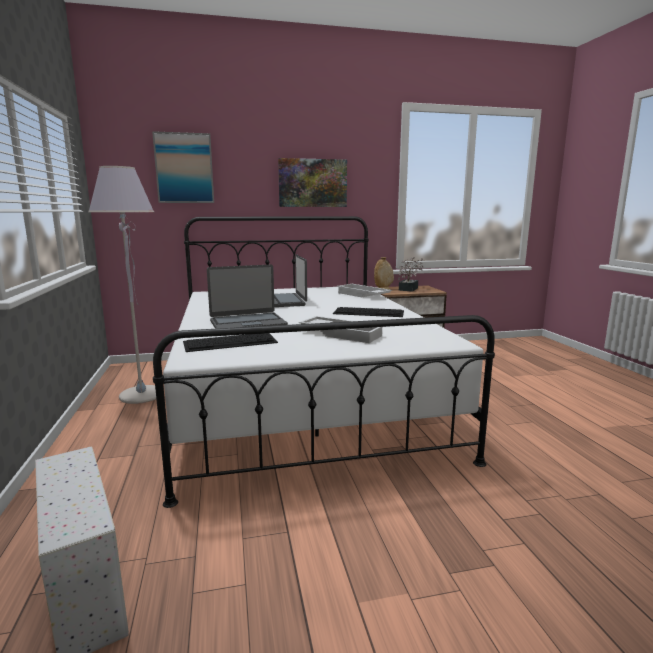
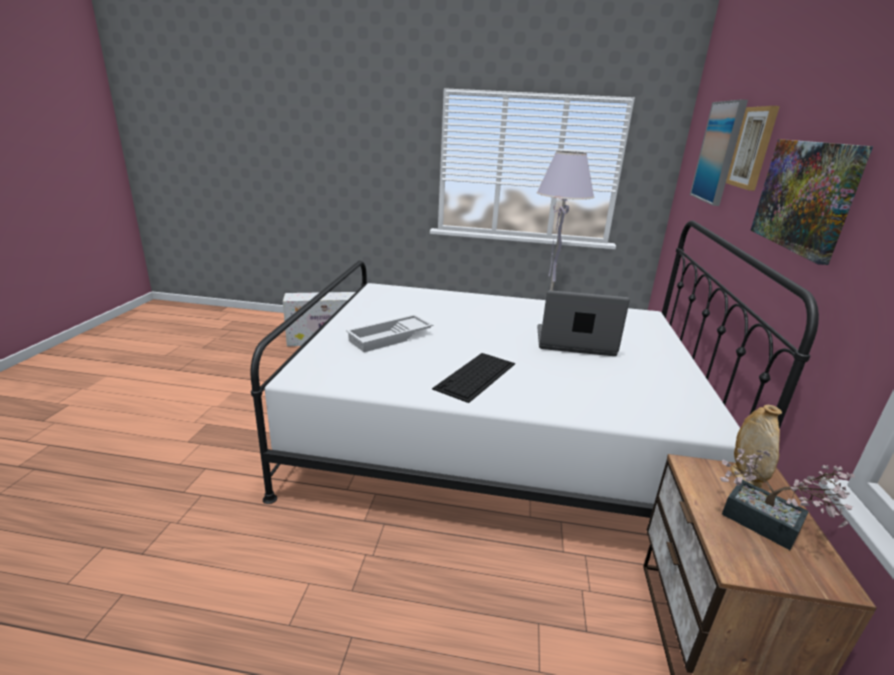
camera: 110 degrees right, 10 degrees up
(231, 342) = (409, 300): keyboard -> none
(240, 163) = (753, 148): none -> picture
(247, 323) = (465, 312): laptop -> none
(362, 295) = (618, 409): white tray -> none

